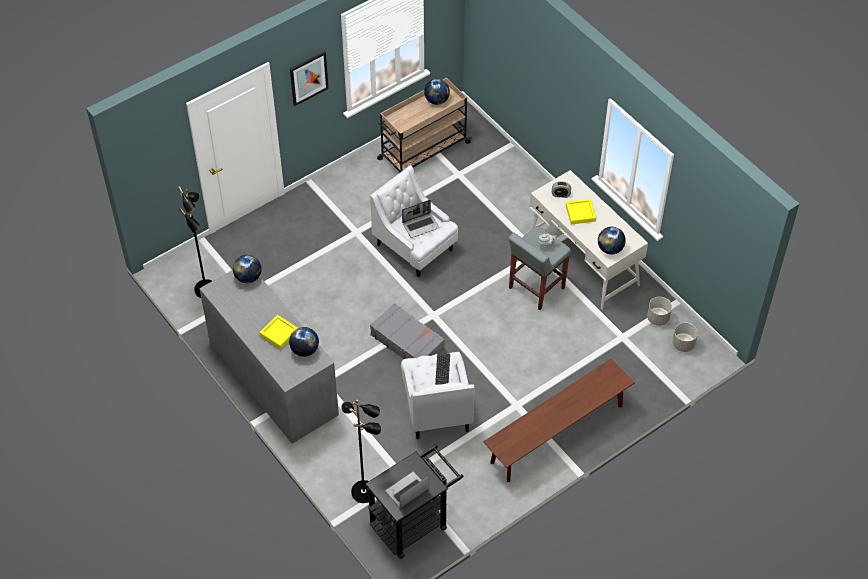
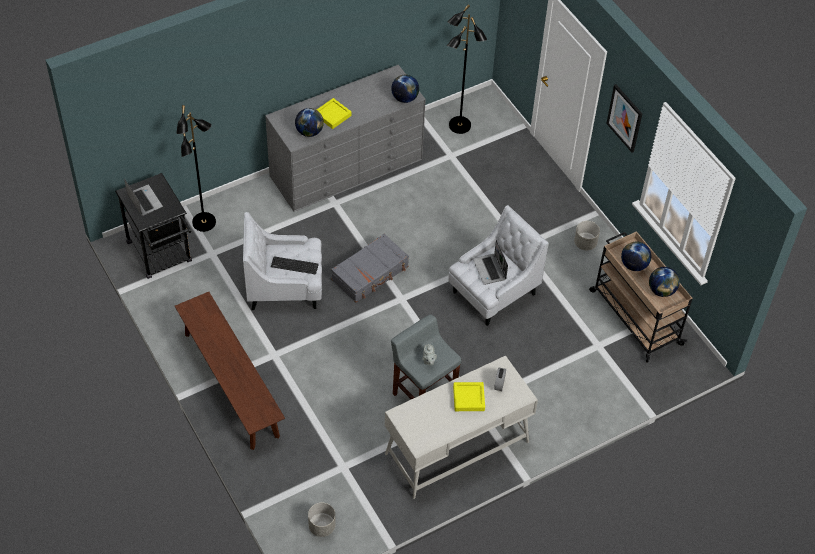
camera: 95 degrees right, 0 degrees up
(610, 249) = (411, 418): globe -> globe (634, 265)
(658, 318) = (363, 508): grey planter -> grey planter (585, 243)

